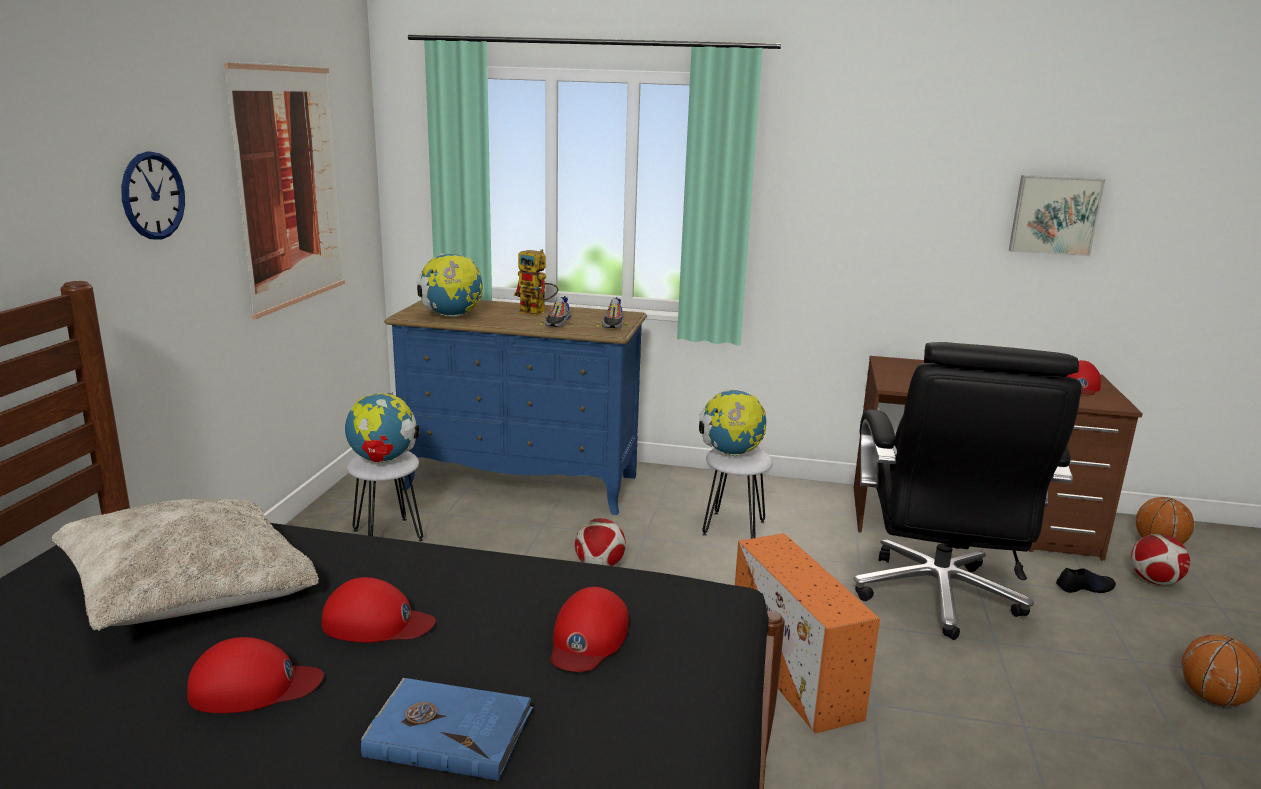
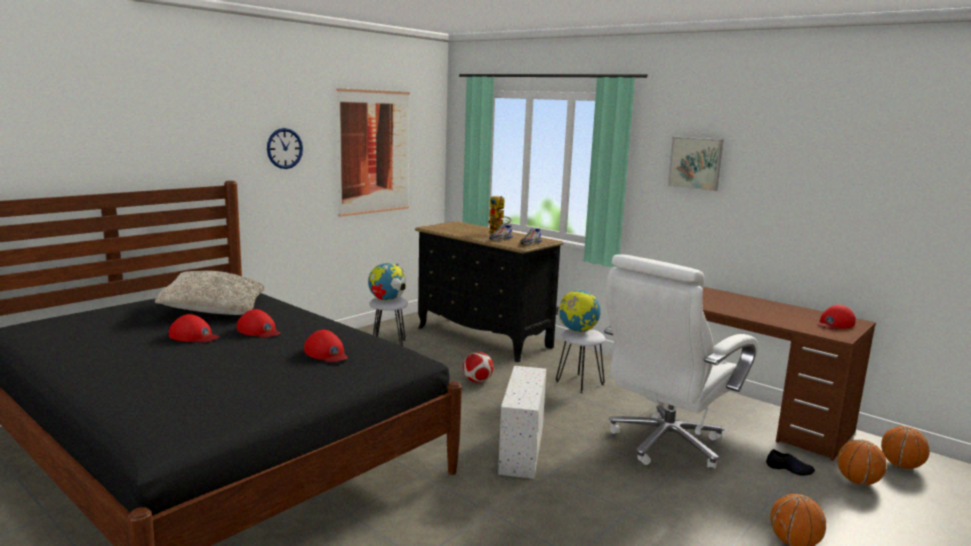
camera: 30 degrees right, 5 degrees down
(449, 731) = (233, 362): blue book -> none
(451, 316) = (449, 230): globe -> none
(520, 483) = (482, 338): blue dresser -> black dresser
(587, 639) = (326, 353): red cap -> red cap turned 90 degrees counterclockwise
(794, 674) = (521, 450): orange storage box -> white storage box
(938, 601) = (663, 446): black office chair -> white office chair
(1054, 215) = (837, 194): picture -> picture (696, 163)
(1154, 581) = (858, 481): football -> basketball

